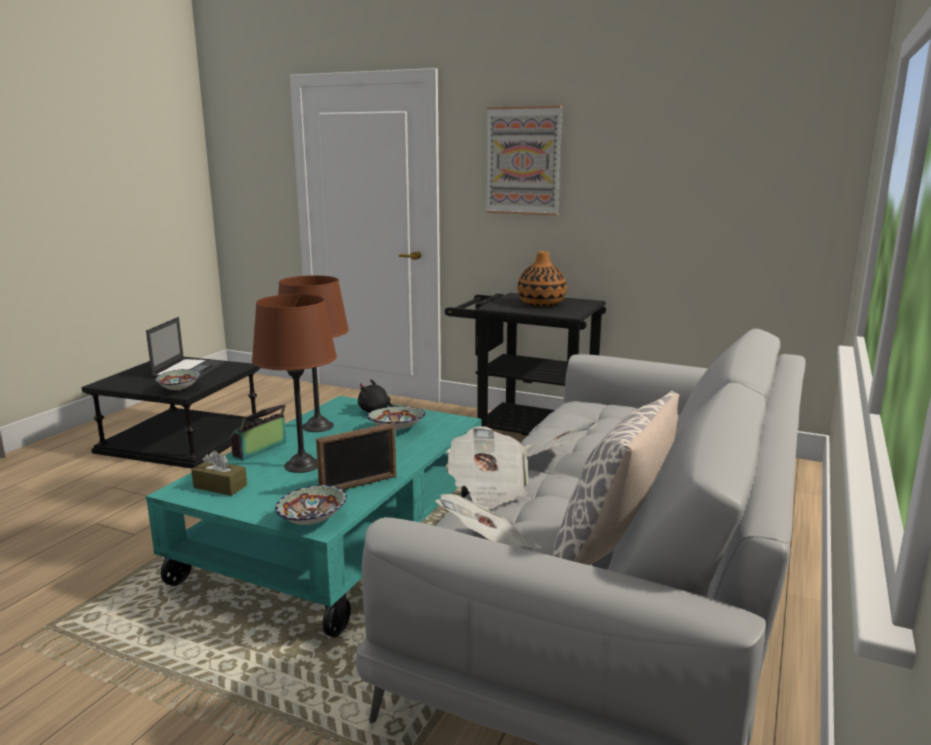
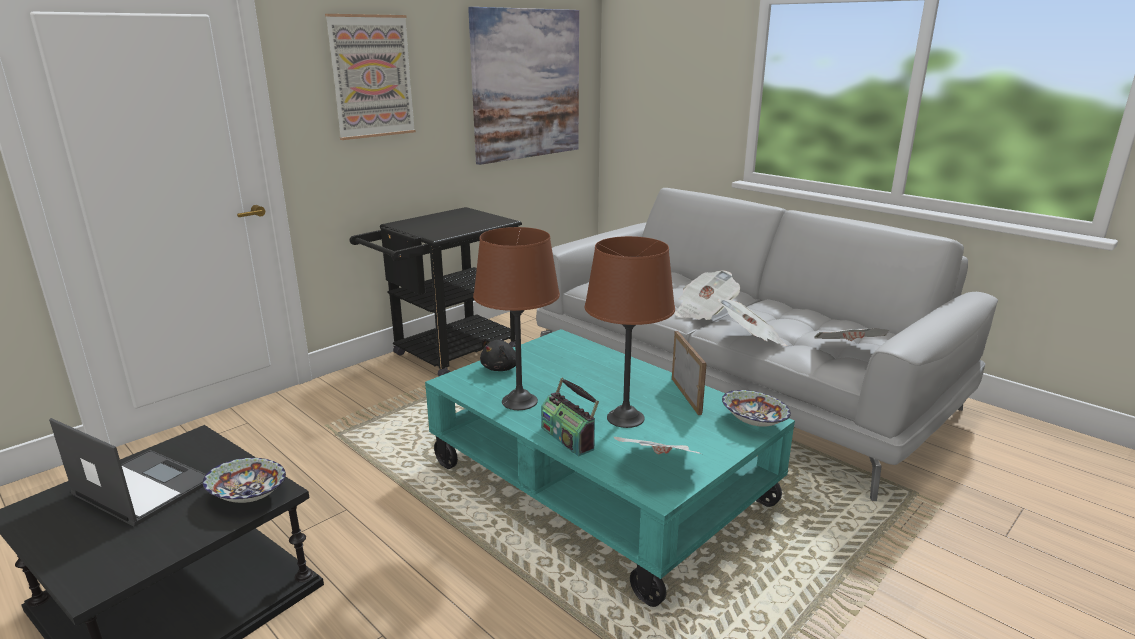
camera: 70 degrees left, 5 degrees up
(220, 486) = (659, 466): brown tissue box -> newspaper
(396, 430) = (561, 365): bowl -> none
(541, 304) = (450, 222): vase -> none
(611, 555) = (855, 323): pillow -> none
(717, 181) = (527, 85): none -> picture

